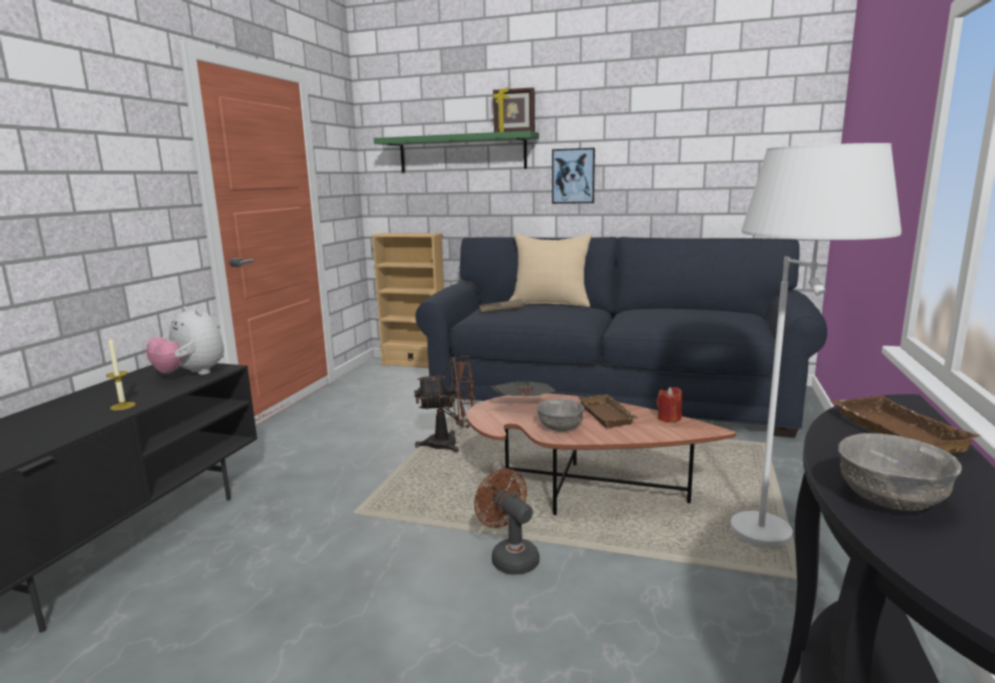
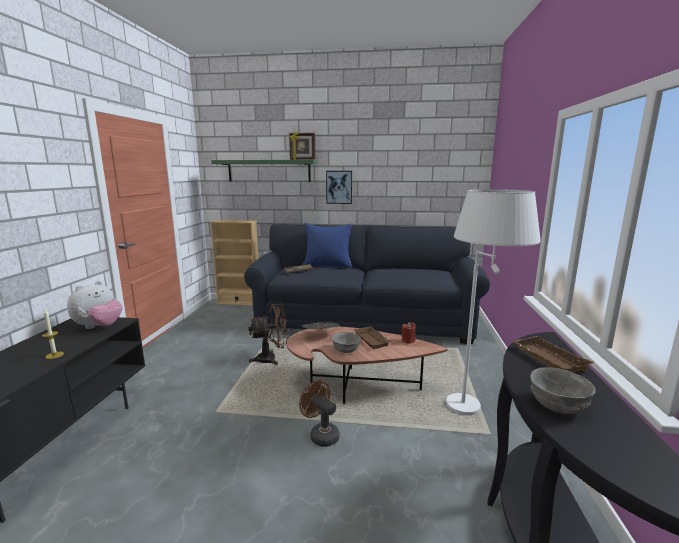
camera: 10 degrees left, 0 degrees up
(191, 374) = (99, 327): plush toy -> plush toy turned 90 degrees counterclockwise
(551, 303) = (328, 265): beige pillow -> blue pillow

